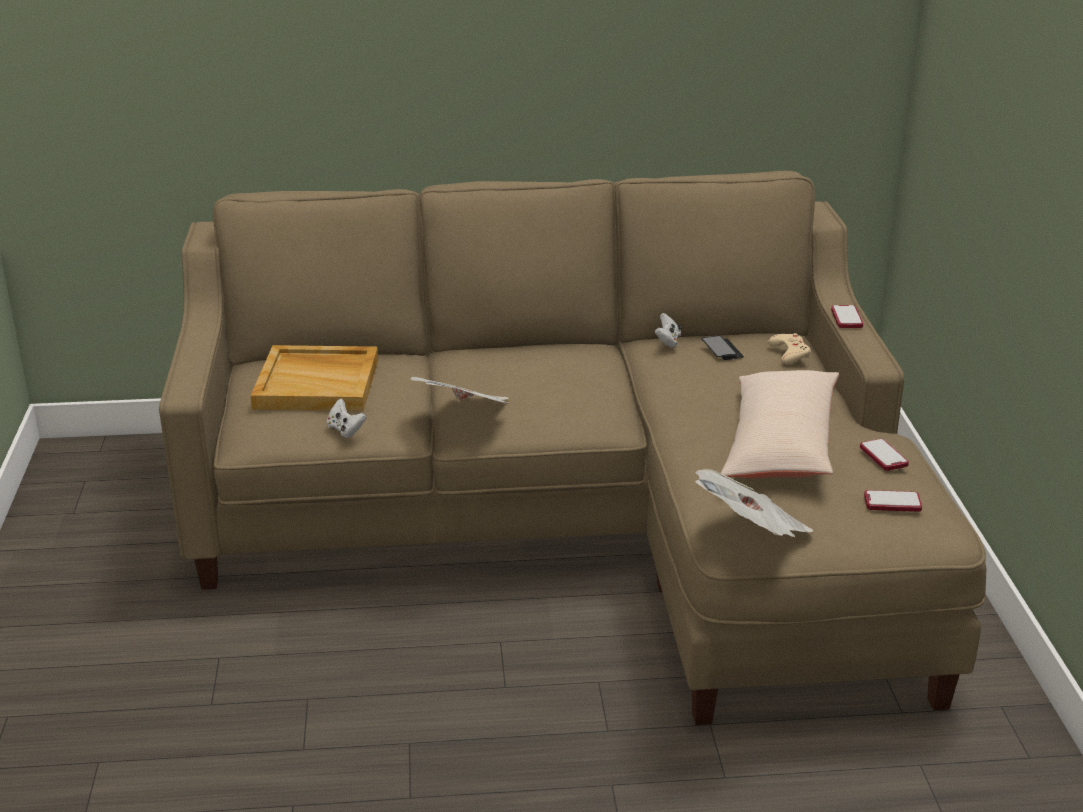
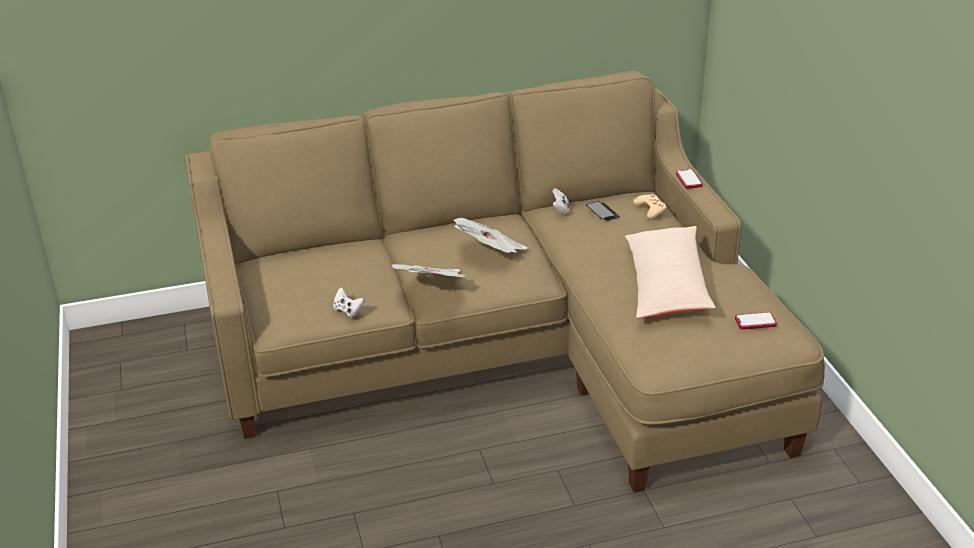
camera: 10 degrees left, 5 degrees up
(318, 383) = (313, 273): beige tray -> none
(751, 531) = (667, 357): newspaper -> newspaper (491, 252)
(883, 456) = (738, 286): phone -> none

